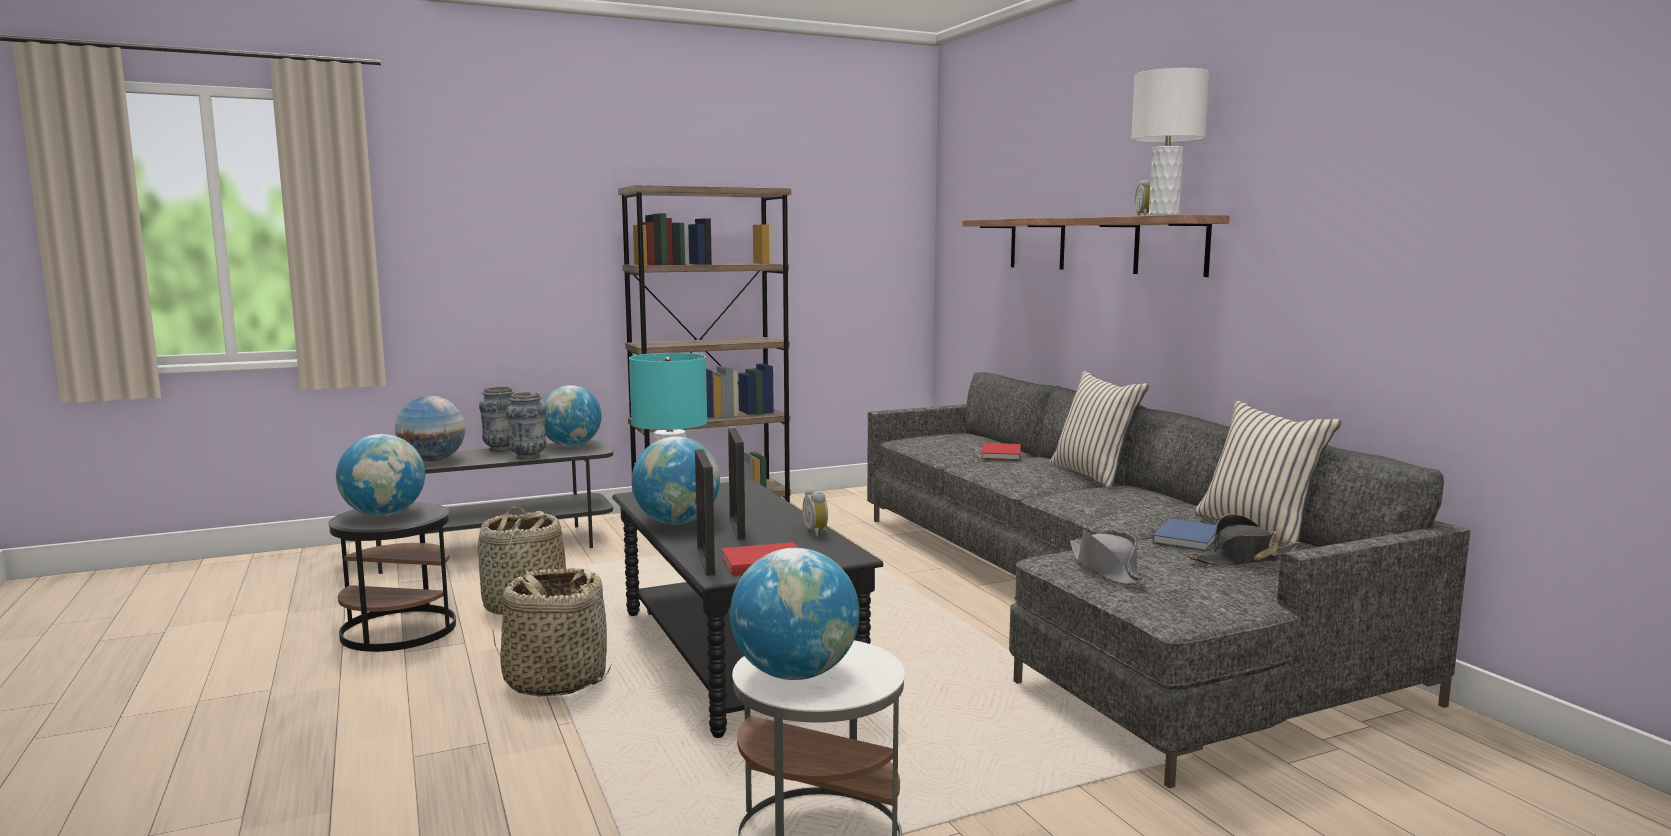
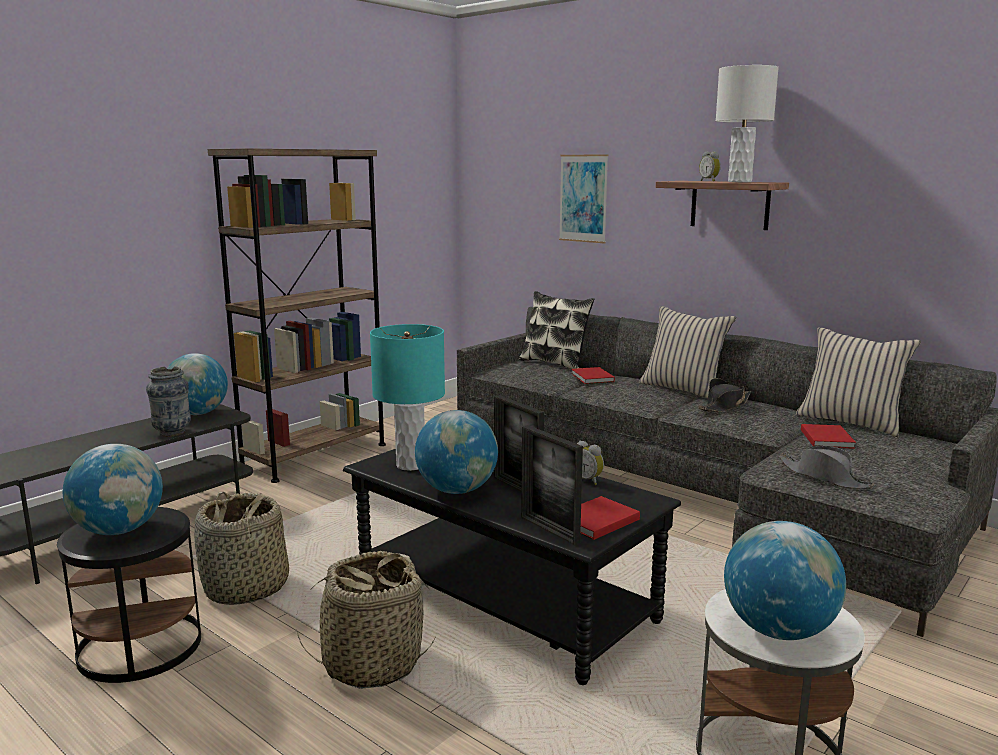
camera: 25 degrees left, 5 degrees up
(432, 460) = (68, 451): globe -> none
(501, 449) = (127, 427): vase -> none
(983, 438) = (555, 363): none -> pillow
(1037, 243) = (583, 198): shelf -> picture
(1188, 538) = (827, 438): blue book -> red book
(1243, 559) = (886, 452): black hat -> black hat (724, 406)

